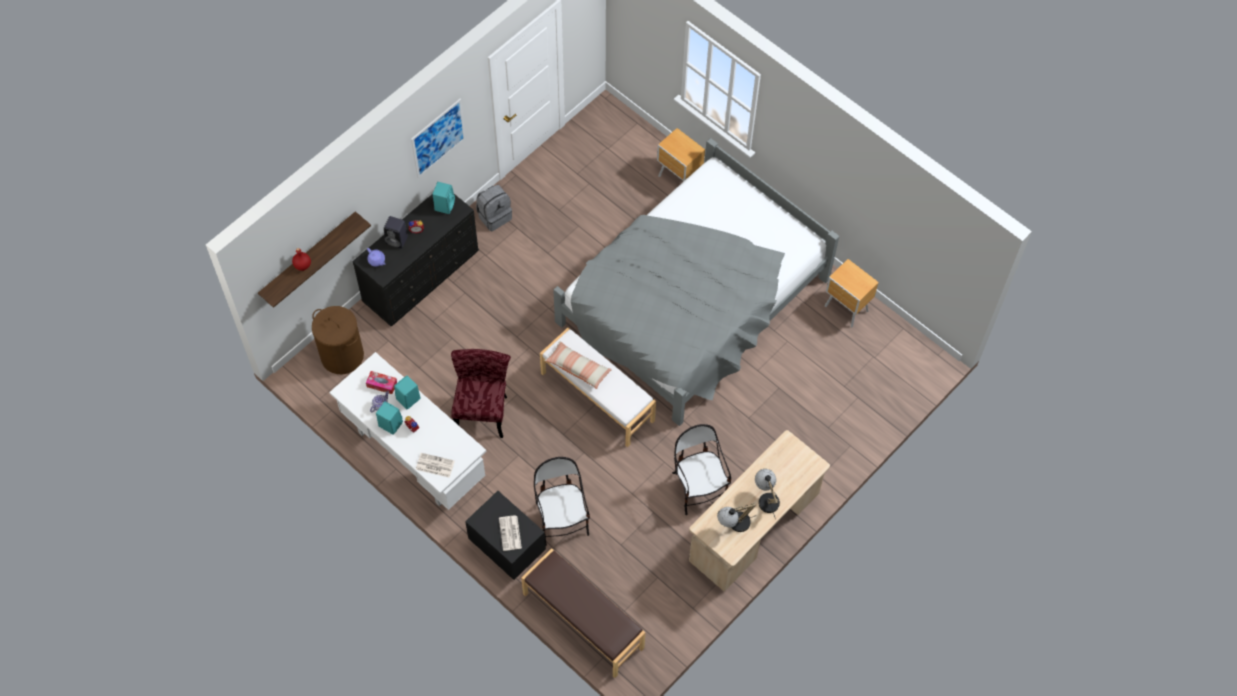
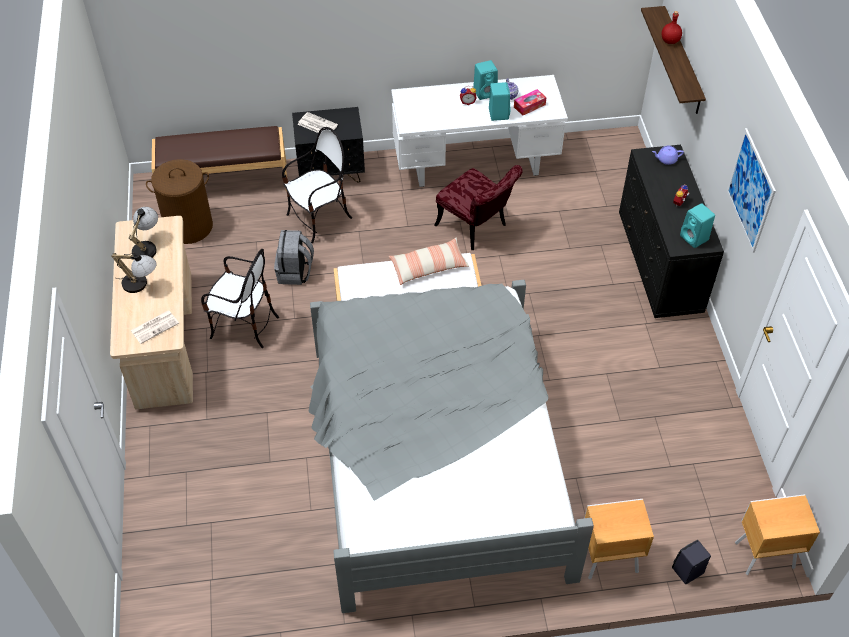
camera: 130 degrees right, 10 degrees down
(342, 355) = (617, 171): brown laundry basket -> brown laundry basket (188, 227)
(397, 240) = (679, 184): black speaker -> black speaker (687, 571)
(434, 465) = (418, 98): newspaper -> newspaper (155, 326)
(494, 216) = (690, 358): grey backpack -> grey backpack (295, 272)
(562, 520) = (319, 218): chair -> chair turned 60 degrees counterclockwise
(846, 310) = (289, 600): brown nightstand -> brown nightstand (762, 555)

